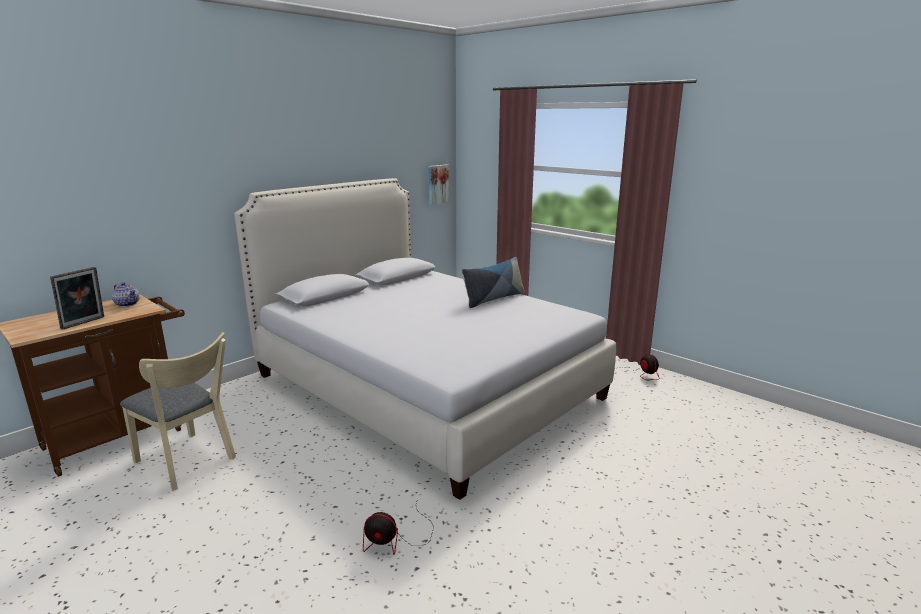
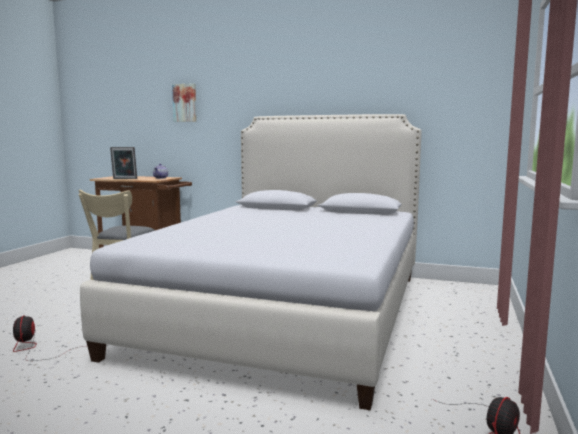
camera: 65 degrees right, 10 degrees down
(437, 184) = (481, 127): picture -> picture (185, 103)
(493, 298) = (350, 234): pillow -> none

